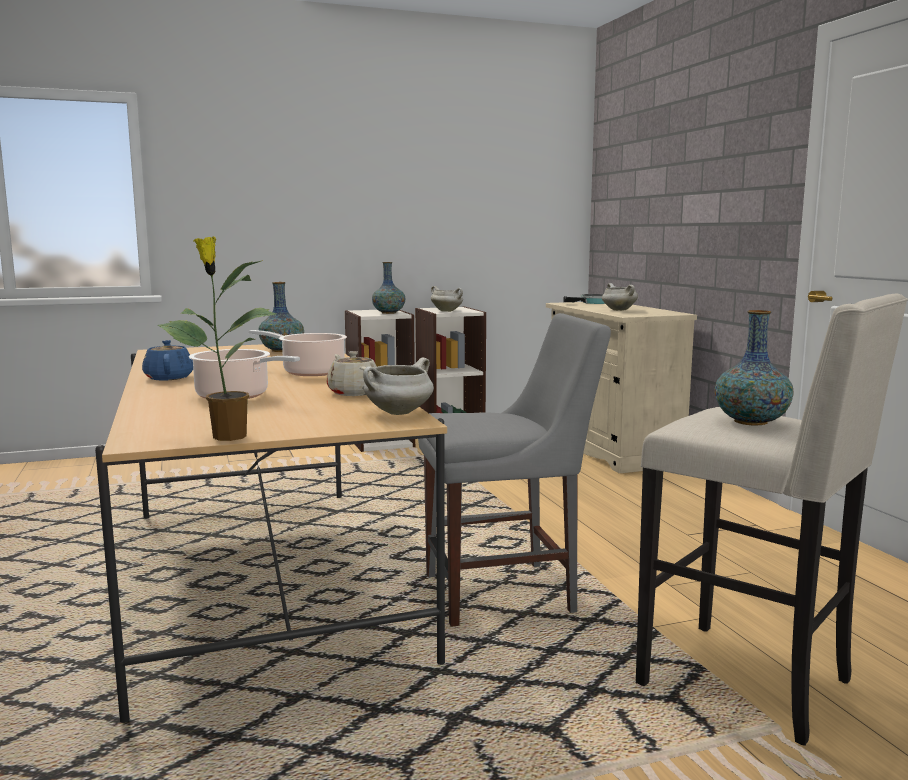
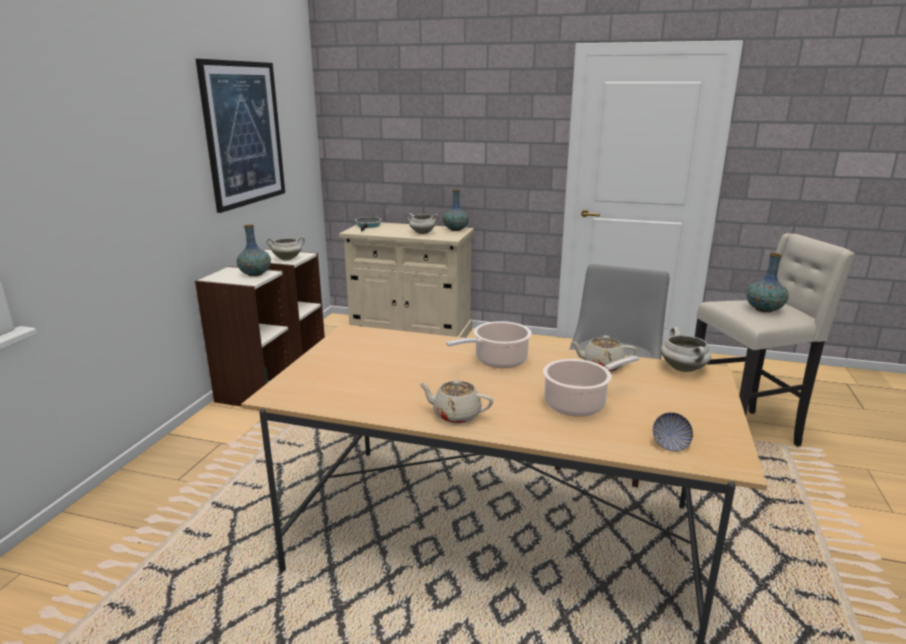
camera: 55 degrees left, 10 degrees up
(169, 377) = (455, 415): blue teapot -> beige teapot
(169, 423) = (670, 445): none -> bowl
(227, 437) = (730, 432): potted plant -> none
(282, 350) = (368, 348): vase -> vase (455, 229)
(449, 183) = (244, 134): none -> picture

